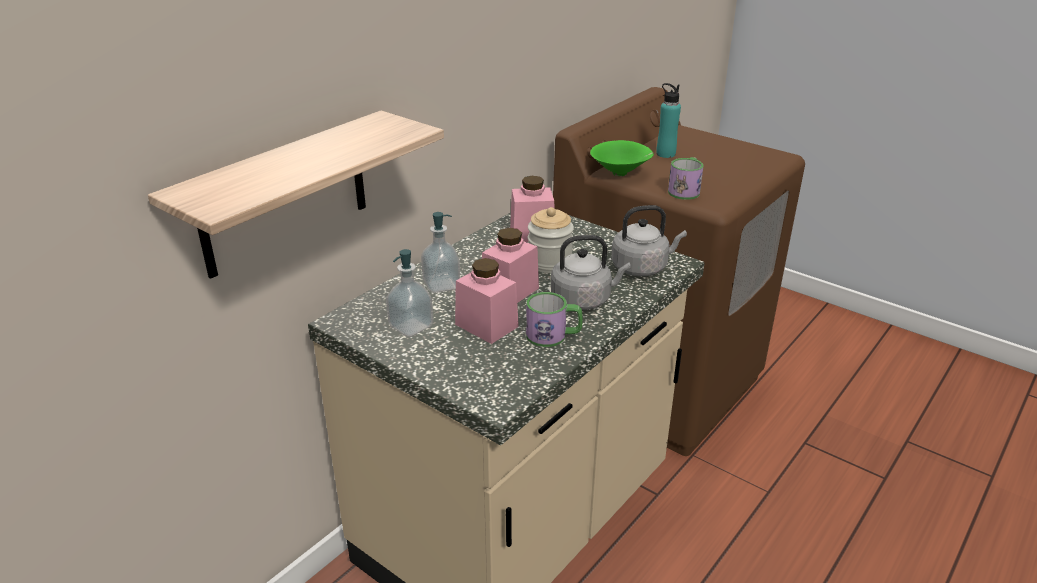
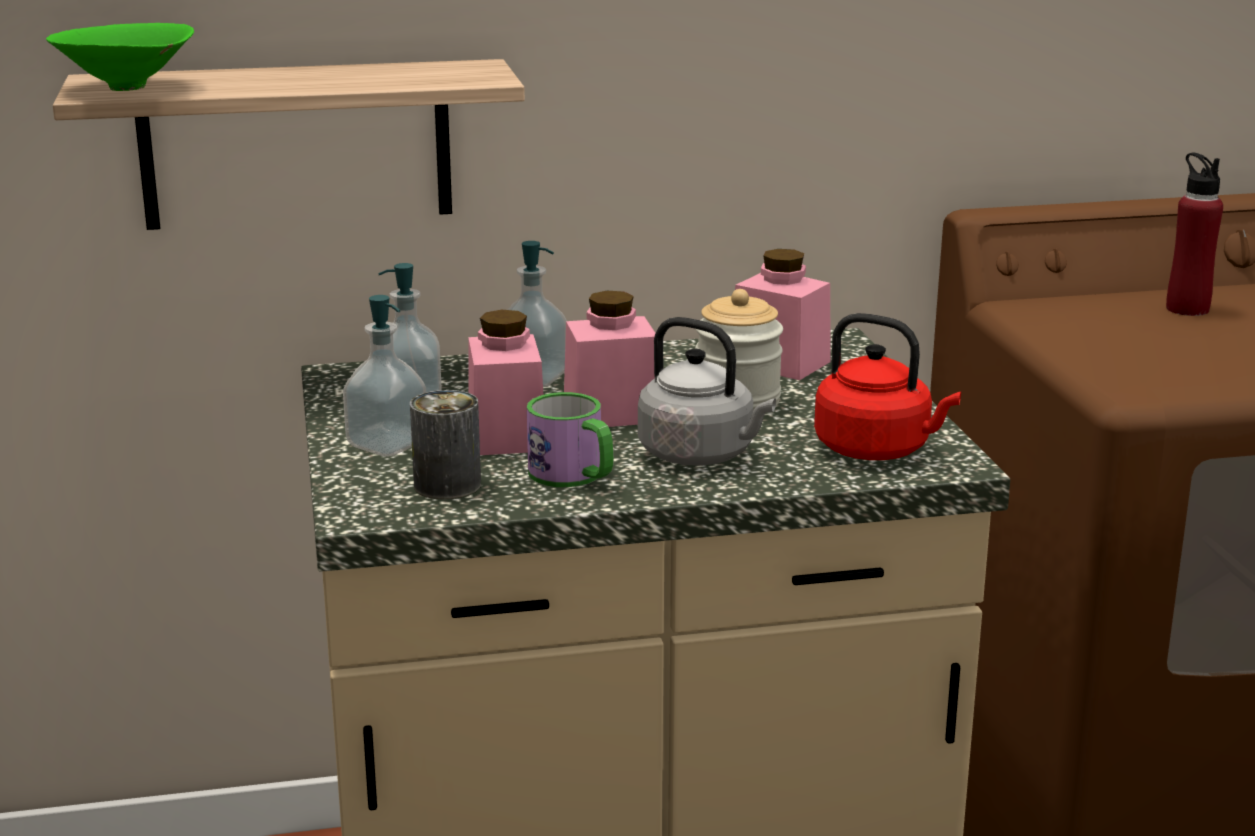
camera: 40 degrees right, 10 degrees down
(440, 356) = (387, 445): none -> soap dispenser
(509, 367) = (447, 485): none -> can
(621, 173) = (1039, 312): green bowl -> green bowl (129, 89)
(642, 267) = (878, 450): grey kettle -> red kettle
(665, 154) = (1187, 309): turquoise bottle -> red bottle
(685, 190) = (1115, 360): mug -> none

